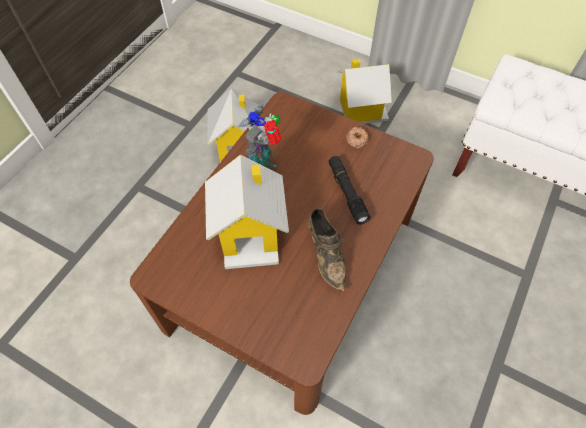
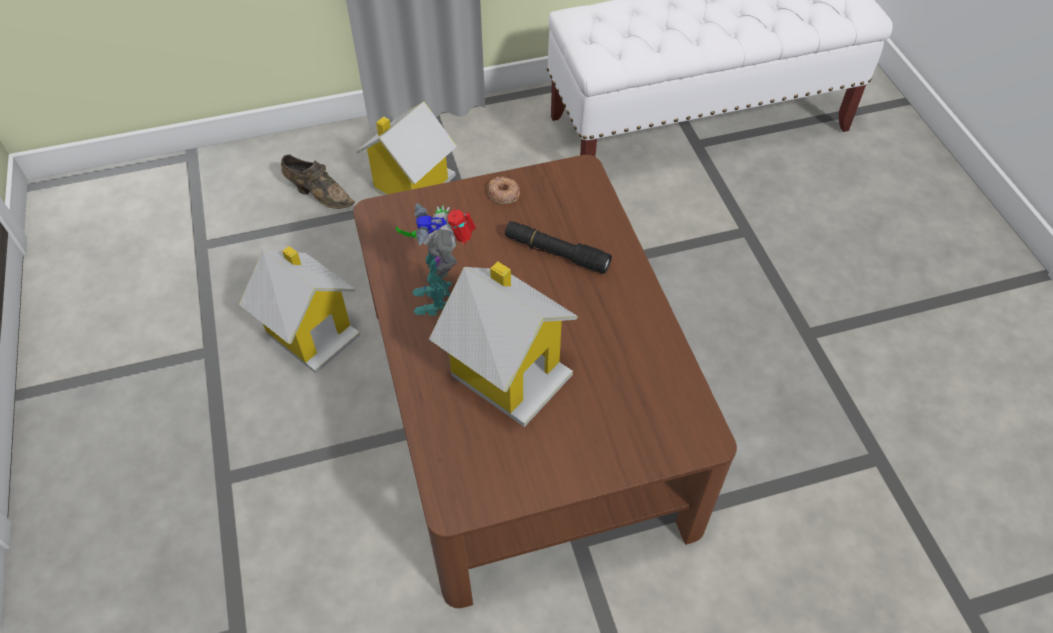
camera: 45 degrees left, 5 degrees down
(326, 255) = (608, 328): brown shoe -> brown shoe (318, 194)

